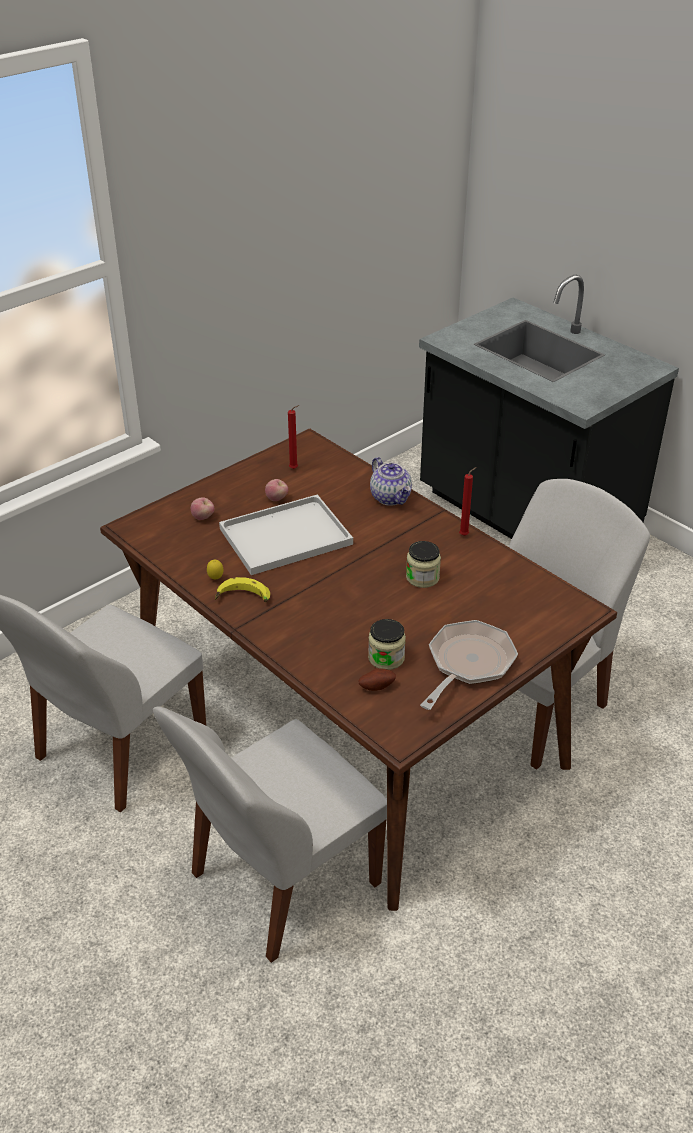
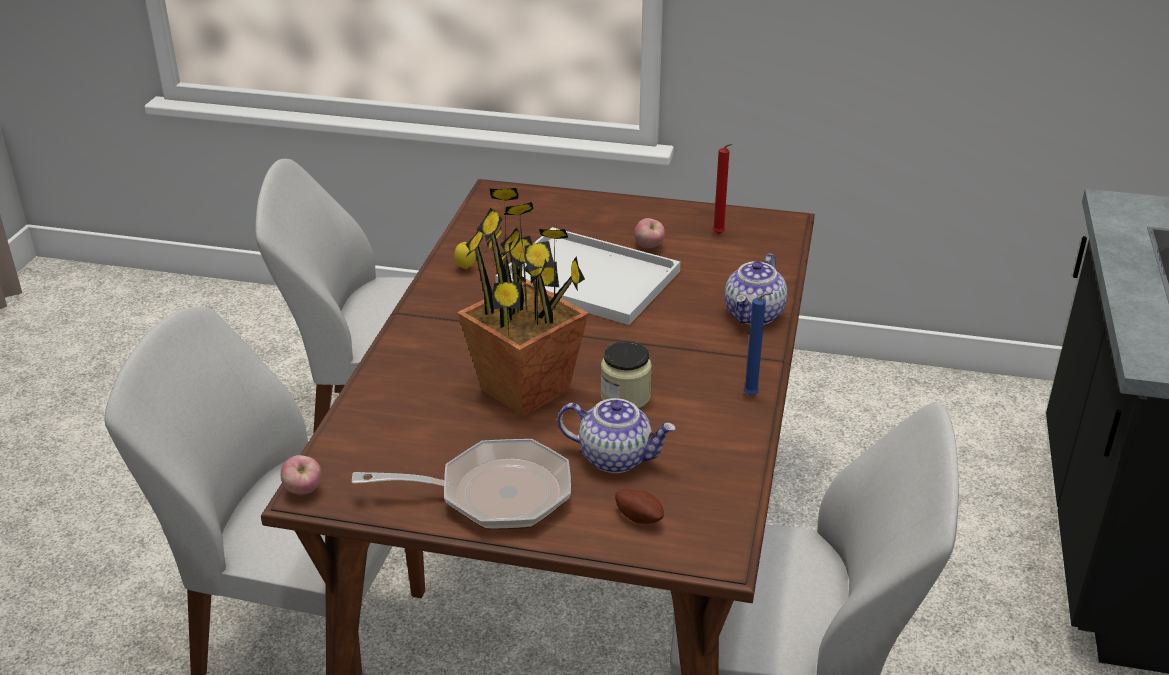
camera: 55 degrees right, 5 degrees down
(203, 517) = (559, 220): apple -> apple (303, 491)
(243, 599) = (450, 297): banana -> none
(376, 686) = (388, 441): potato -> potato (639, 517)
(379, 610) = (526, 390): none -> potted plant
(386, 658) = (445, 428): jar -> none
(465, 535) = (753, 396): red candle -> blue candle
(475, 606) = (616, 457): none -> teapot

